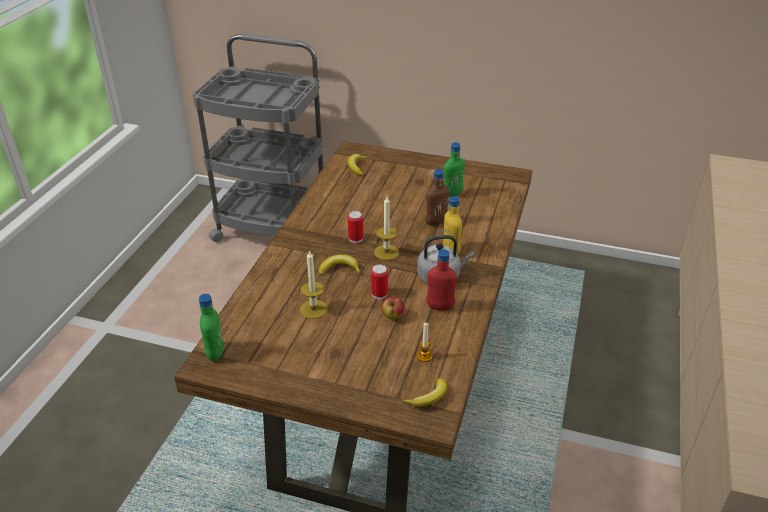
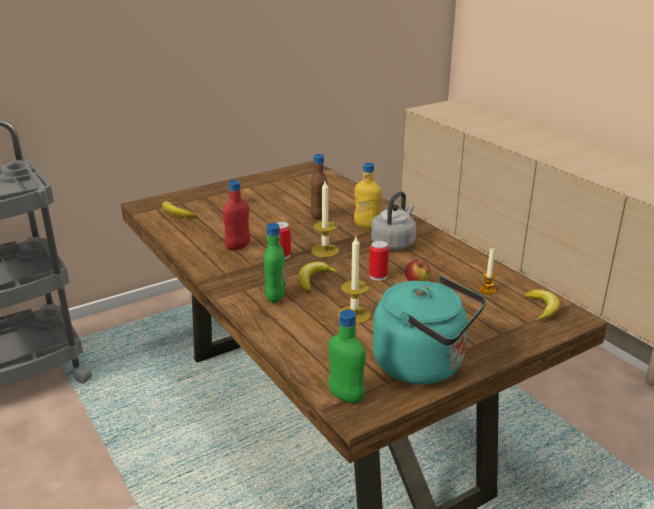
camera: 50 degrees left, 10 degrees down
(283, 370) = (424, 365): none -> turquoise kettle
(440, 307) = (433, 259): red bottle -> red bottle (238, 247)
(452, 194) = (292, 195): green bottle -> green bottle (275, 297)

